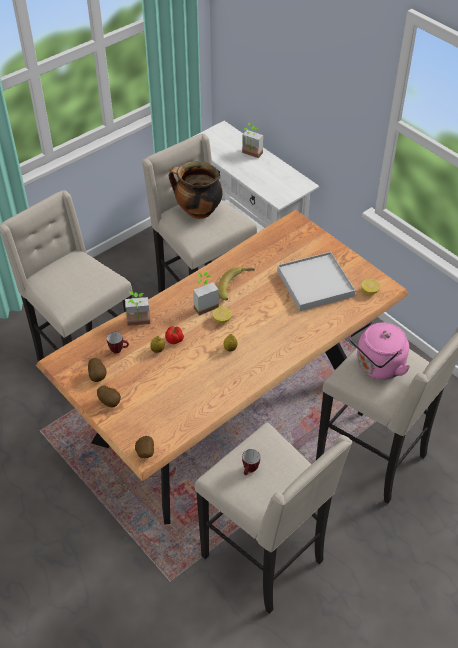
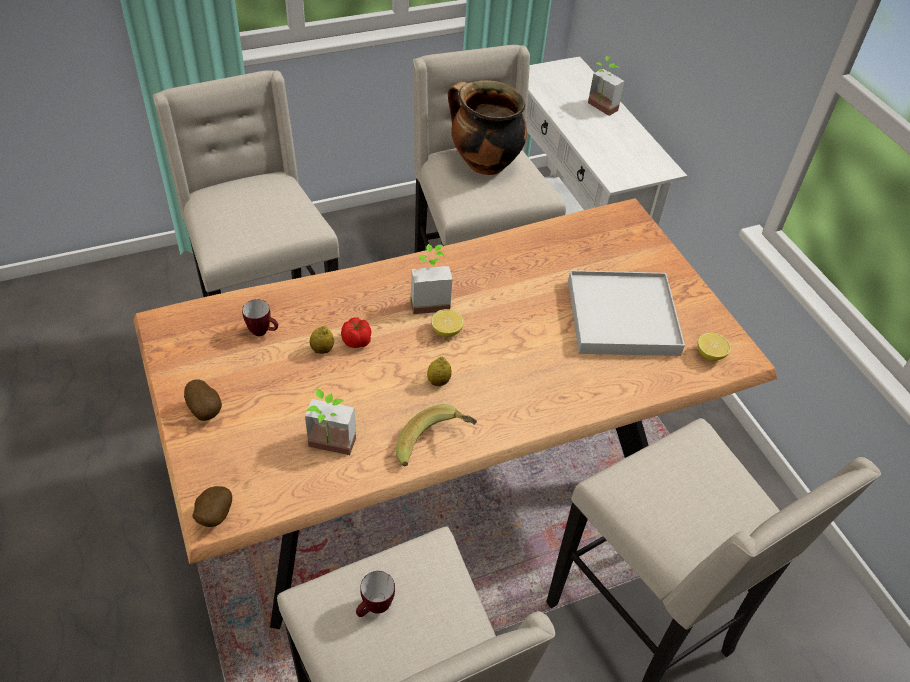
camera: 15 degrees right, 0 degrees up
(98, 376) = (209, 363): potato -> none
(139, 324) = (314, 301): potted plant -> potted plant (329, 449)
(236, 289) = (491, 290): banana -> banana (435, 447)
(377, 367) = (678, 488): pink kettle -> none

